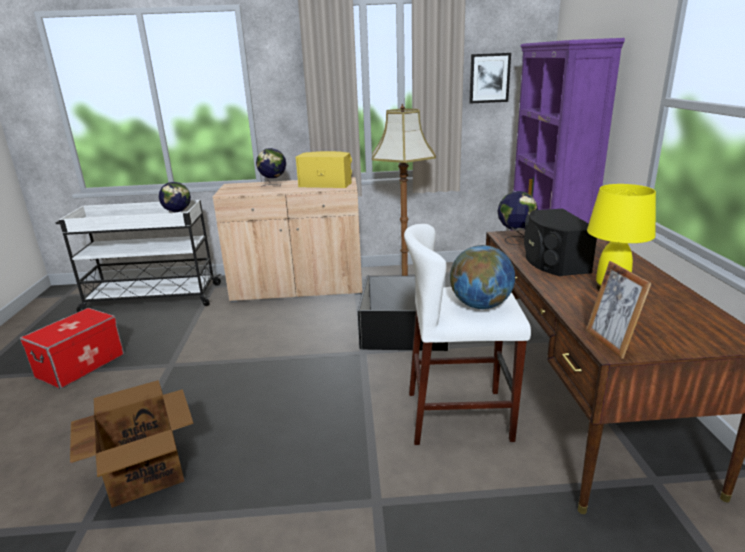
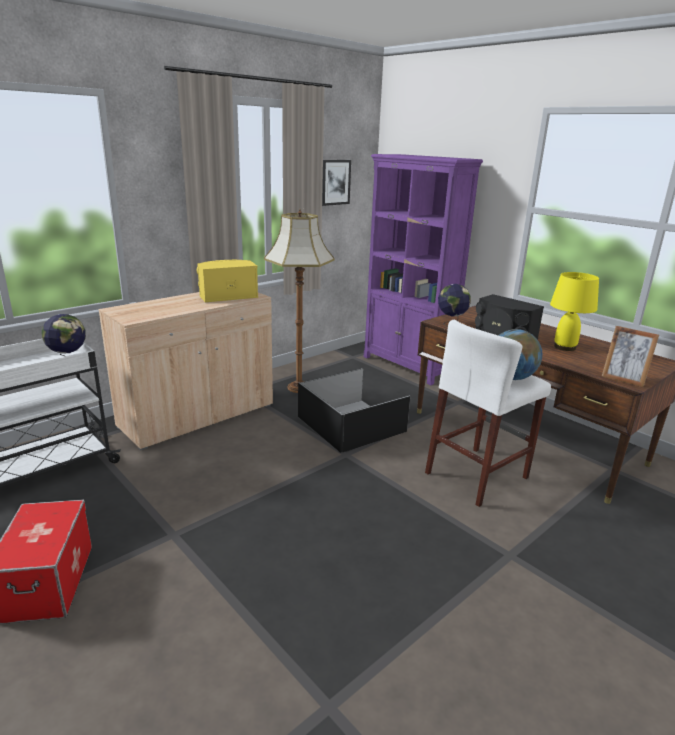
camera: 40 degrees left, 0 degrees up
(146, 471) = (312, 633): cardboard box -> none
(273, 186) = (172, 304): globe -> none

